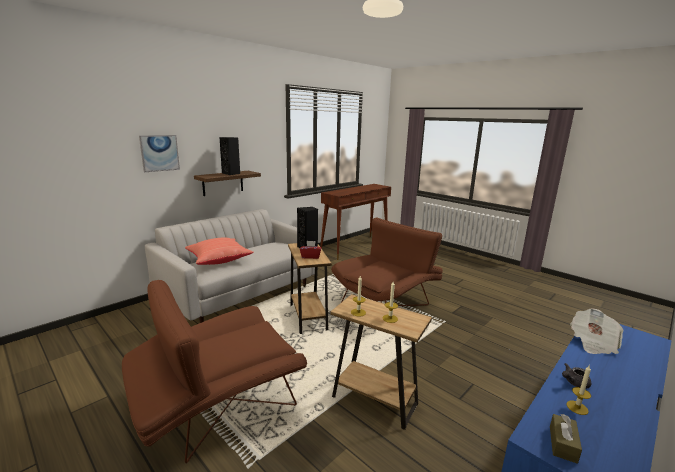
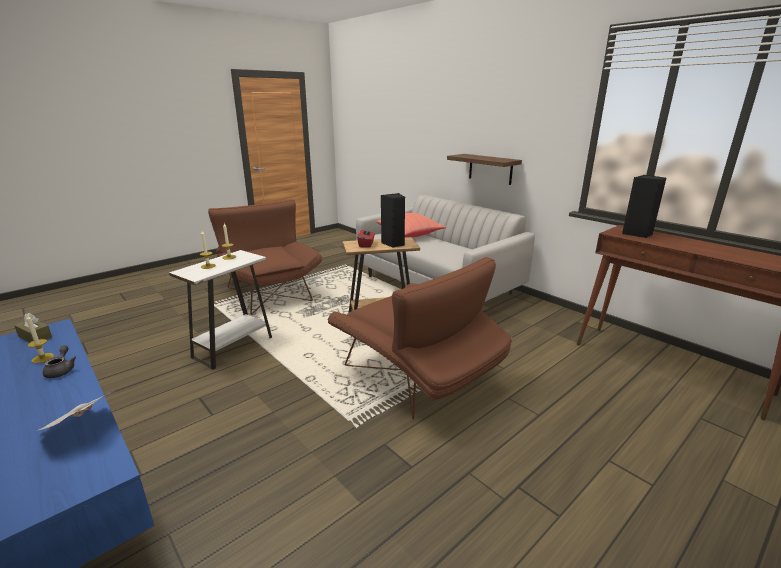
camera: 95 degrees right, 5 degrees up
(159, 153) = (441, 126): picture -> none
(231, 173) = (485, 157): black speaker -> black speaker (637, 234)
(374, 400) = (233, 347): brown side table -> white side table

